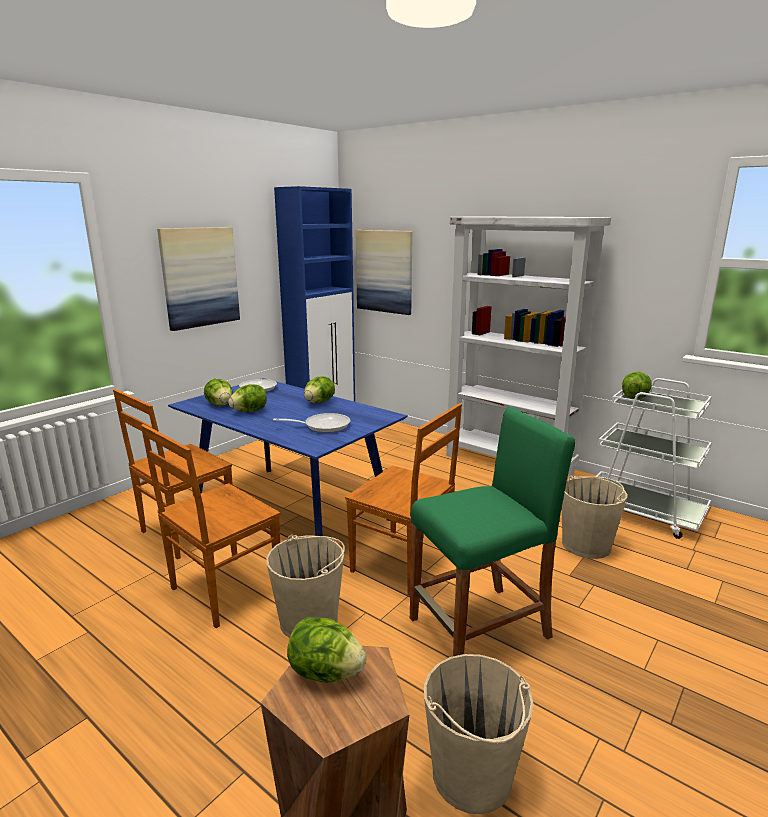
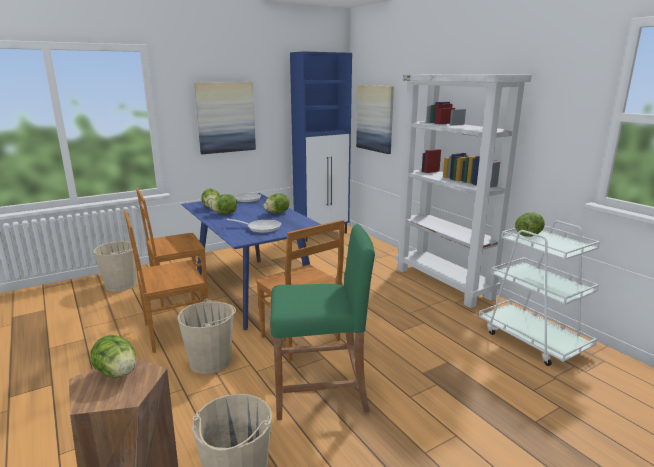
camera: 20 degrees right, 0 degrees up
(586, 545) = (457, 354): beige bucket -> beige bucket (121, 285)

